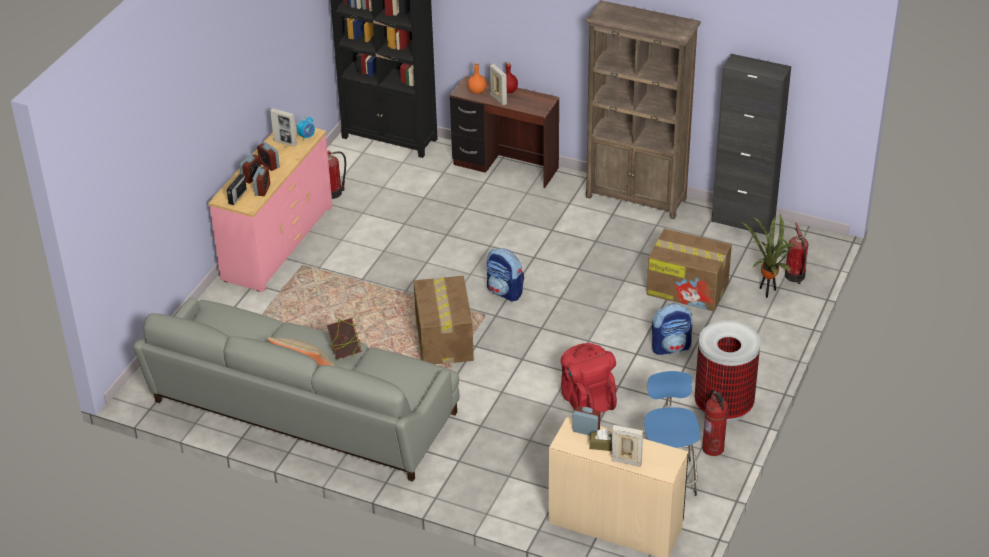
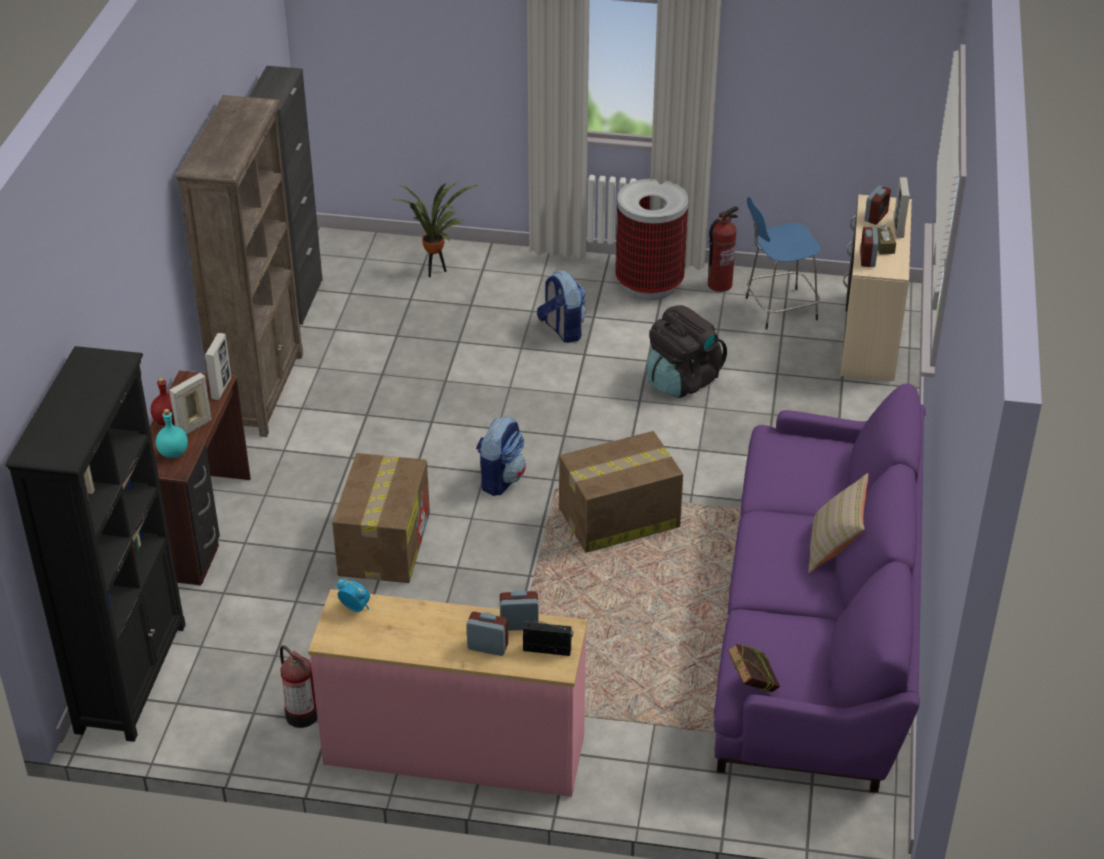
camera: 105 degrees left, 0 degrees up
(269, 165) = (447, 633): alarm clock -> alarm clock (876, 217)
(285, 142) = (377, 630): picture frame -> picture frame (221, 388)
(302, 410) = (816, 624): grey sofa -> purple sofa
(345, 351) = (777, 519): book -> book (751, 686)
(477, 91) = (174, 452): orange bottle -> turquoise bottle
(587, 399) = (682, 381): red backpack -> black backpack
(688, 288) = (446, 328): cardboard box -> cardboard box (384, 542)
(795, 276) = (399, 254): fire extinguisher -> none

